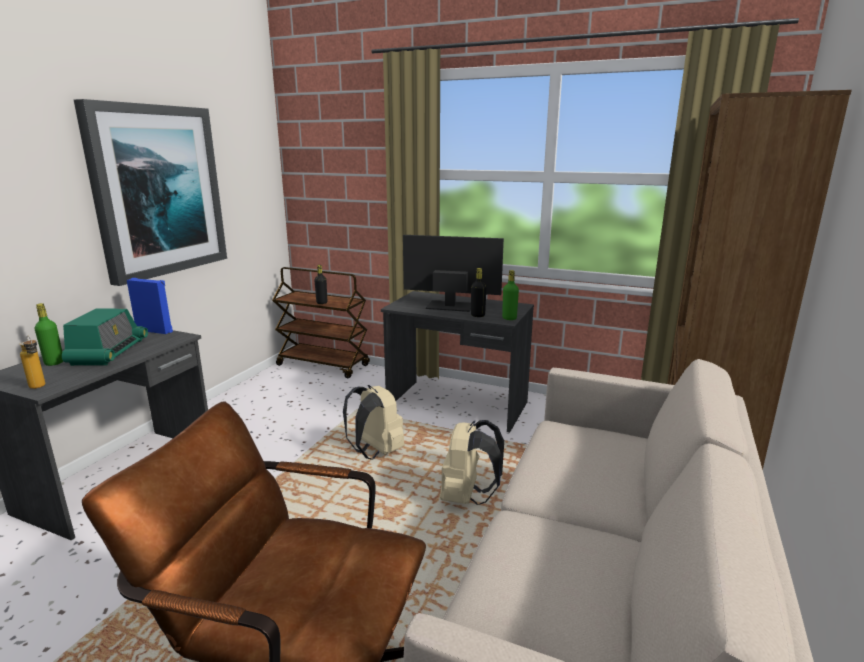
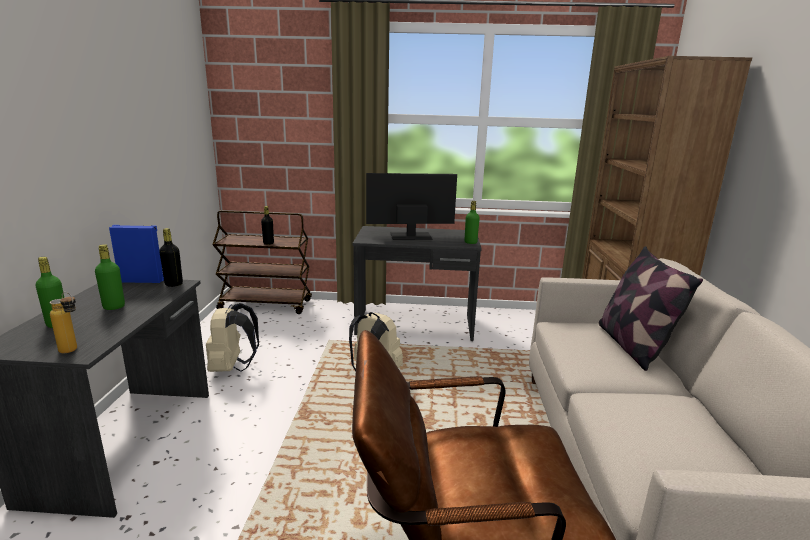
camera: 20 degrees left, 0 degrees up
(108, 352) = (114, 307): radio -> green bottle
(157, 191) = (119, 130): picture -> none
(467, 497) = (478, 398): beige backpack -> beige backpack (232, 368)
(477, 315) = (443, 242): black bottle -> black bottle (174, 284)
(623, 466) = (632, 346): none -> pillow

